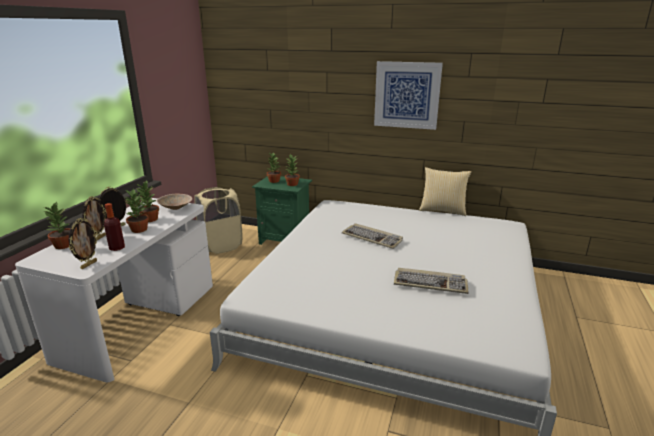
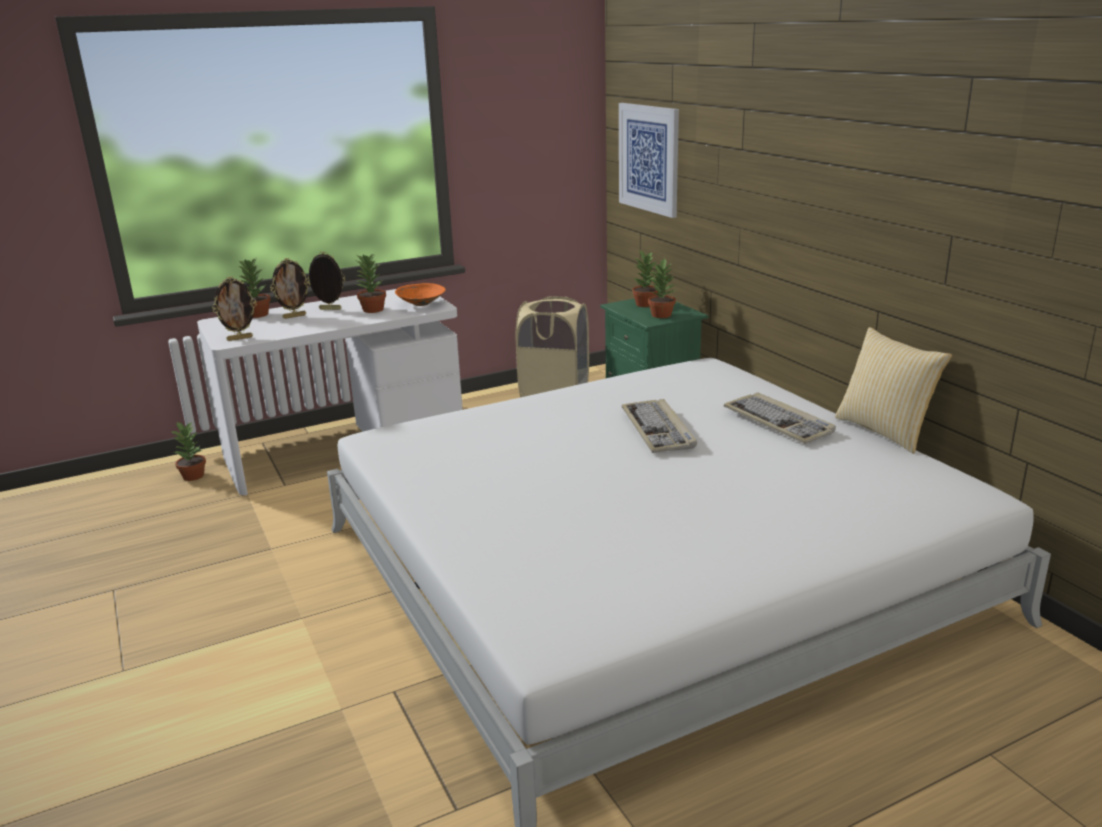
camera: 45 degrees right, 0 degrees up
(117, 248) = (289, 330): bottle -> none
(139, 229) = (342, 317): potted plant -> potted plant (193, 476)
(176, 208) = (421, 304): beige bowl -> orange bowl
(407, 95) = (854, 165): picture -> picture (649, 158)
(430, 283) = (611, 516): keyboard -> keyboard (779, 422)

